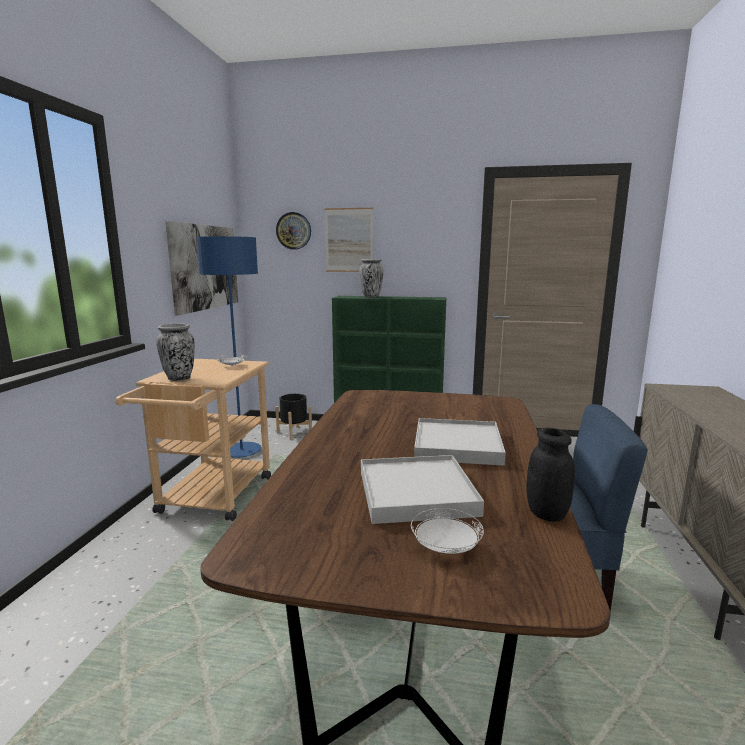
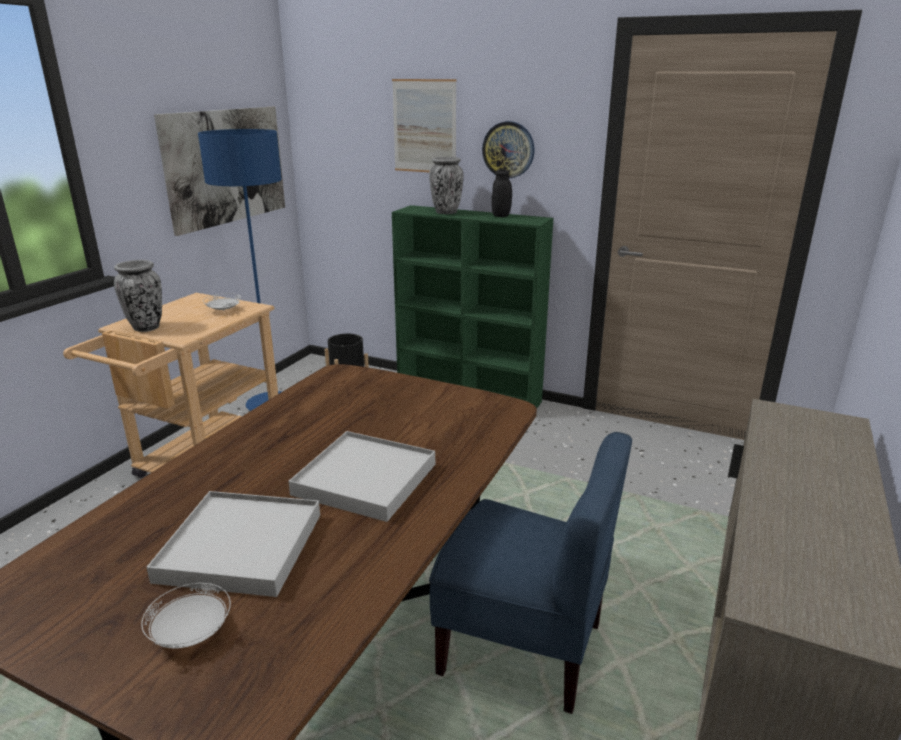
camera: 15 degrees right, 10 degrees up
(293, 231) = (354, 110): wall clock -> wall clock (508, 150)
(546, 513) = (354, 607): black jar -> black jar (501, 215)

